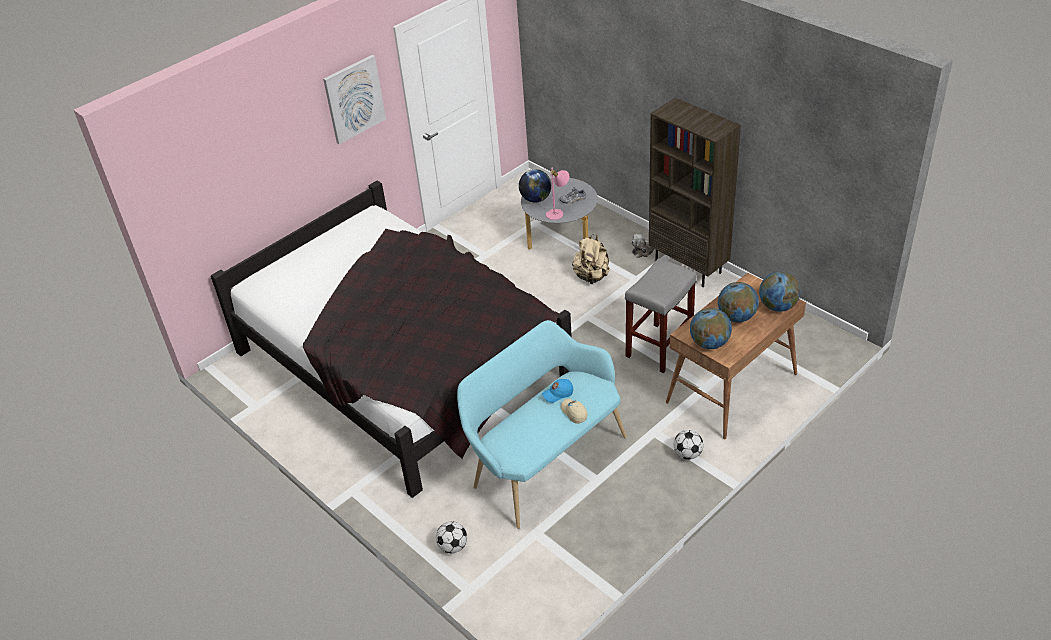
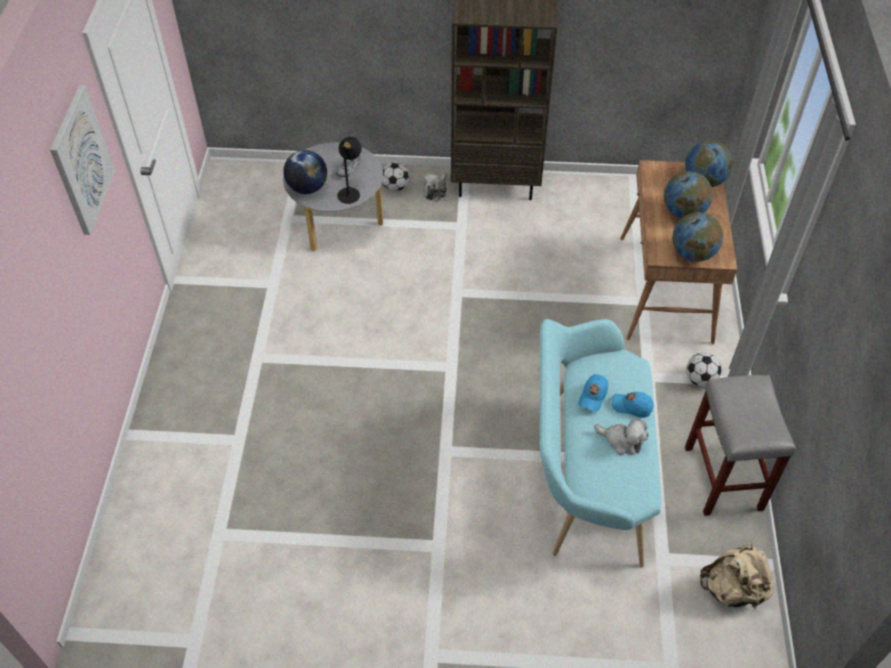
camera: 45 degrees left, 10 degrees up
(403, 363) = (320, 466): black bed -> none
(453, 546) = (604, 635): football -> football (395, 186)
(545, 426) = (622, 441): none -> plush toy
(558, 213) = (350, 192): pink table lamp -> black table lamp
(574, 412) = (631, 406): beige cap -> blue cap
(592, 276) = (414, 246): beige backpack -> beige backpack (732, 589)
(659, 347) = (559, 285): grey stool -> grey stool (722, 477)

